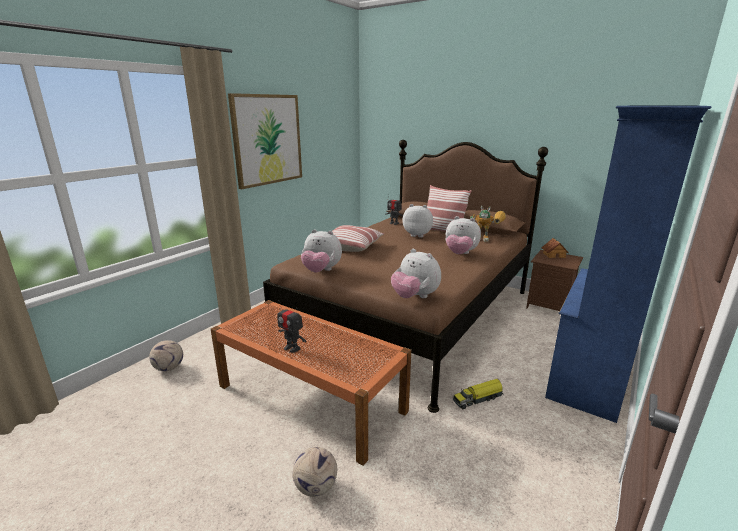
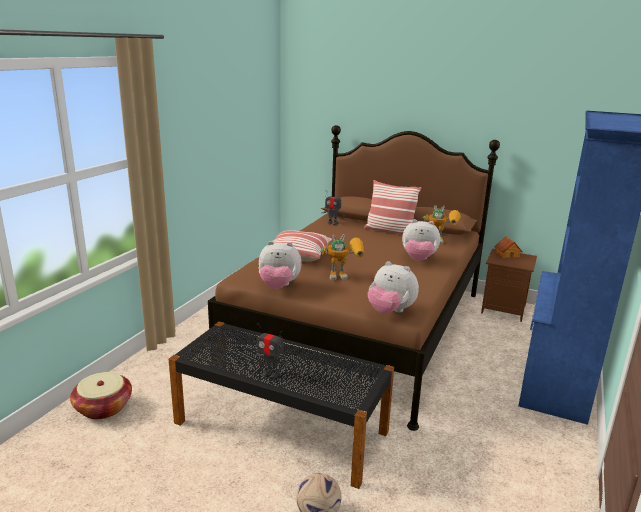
camera: 10 degrees left, 0 degrees up
(168, 368) = (103, 407): football -> basket
(267, 140) = (191, 132): picture -> none
(311, 398) = (281, 427): orange bench -> black bench
(385, 264) = (344, 275): none -> toy robot
(418, 235) = (365, 237): plush toy -> none
(478, 398) = (454, 412): toy truck -> none

